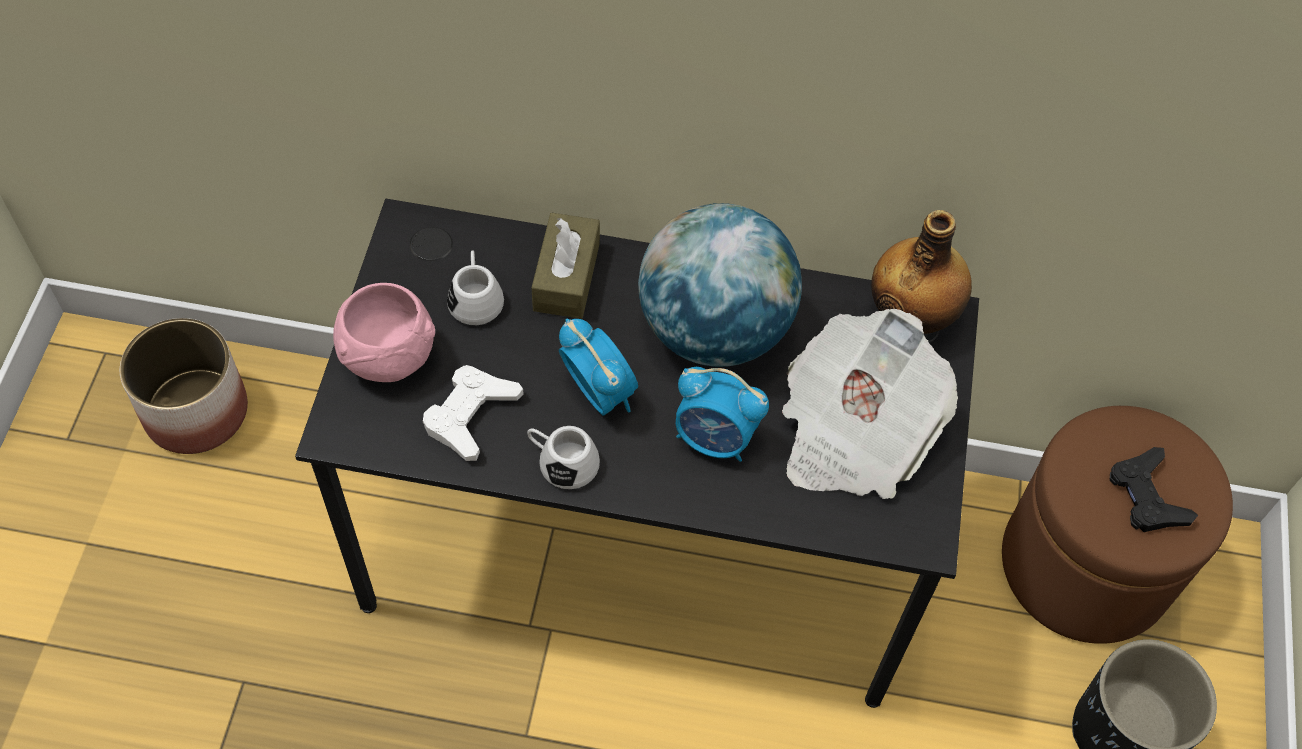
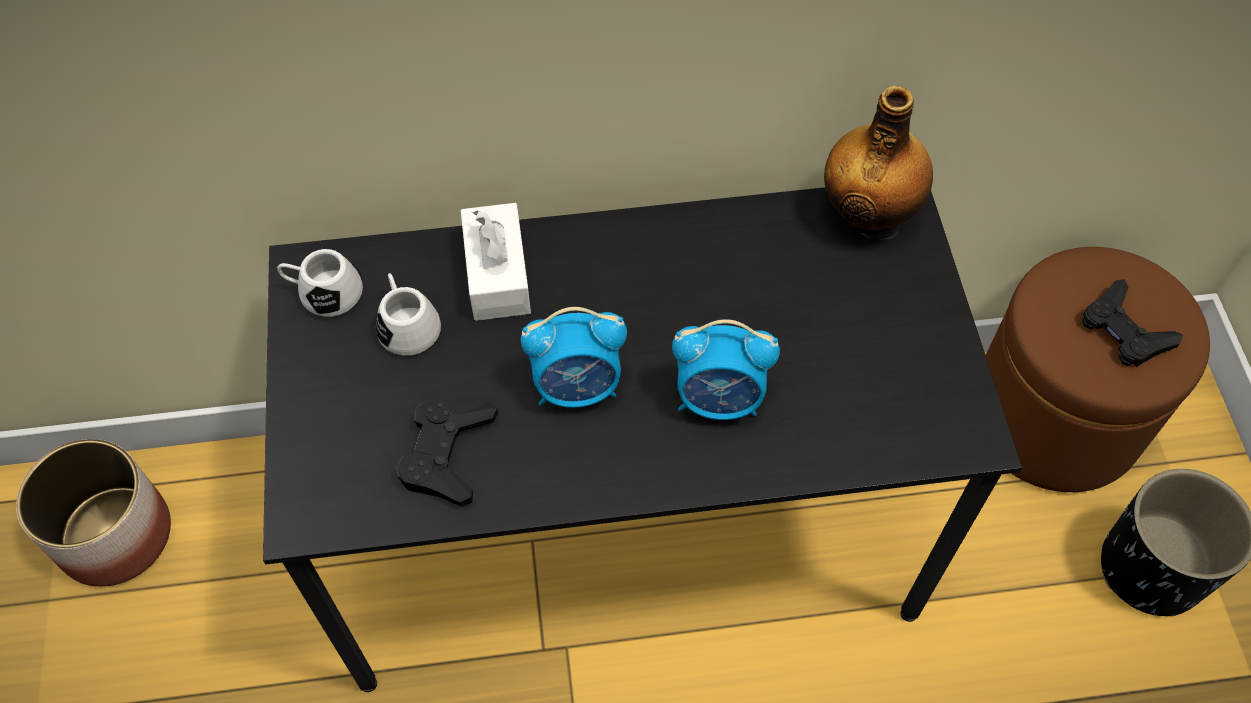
camera: 15 degrees left, 0 degrees up
(391, 358) = (335, 417): pink bowl -> none
(470, 415) = (447, 454): white game controller -> black game controller
(562, 462) = (566, 474): white mug -> white mug (323, 292)
(566, 277) = (497, 274): brown tissue box -> white tissue box
(598, 392) = (577, 387): alarm clock -> alarm clock turned 135 degrees clockwise
(714, 329) = (674, 284): globe -> none
(853, 431) = (858, 348): newspaper -> none

